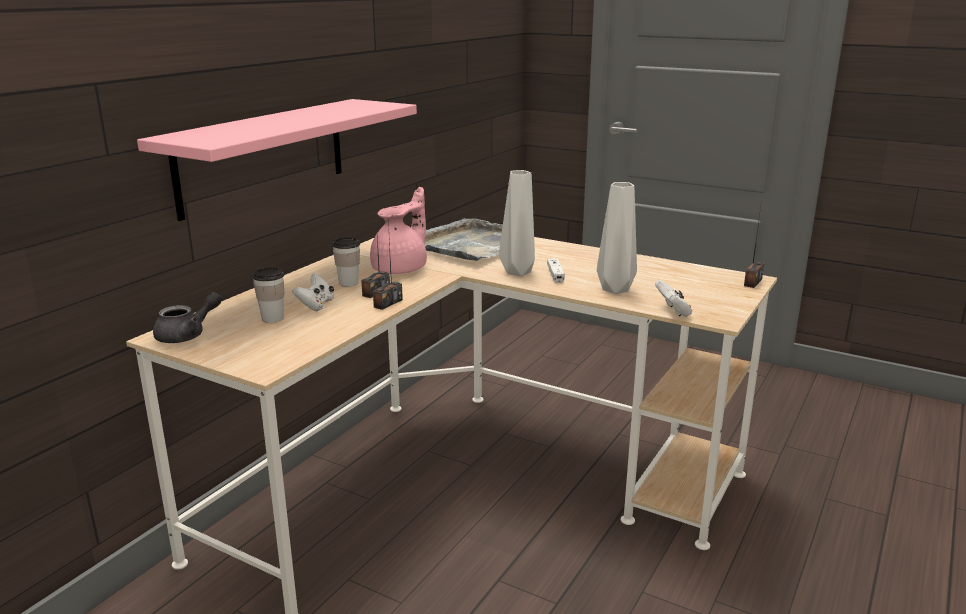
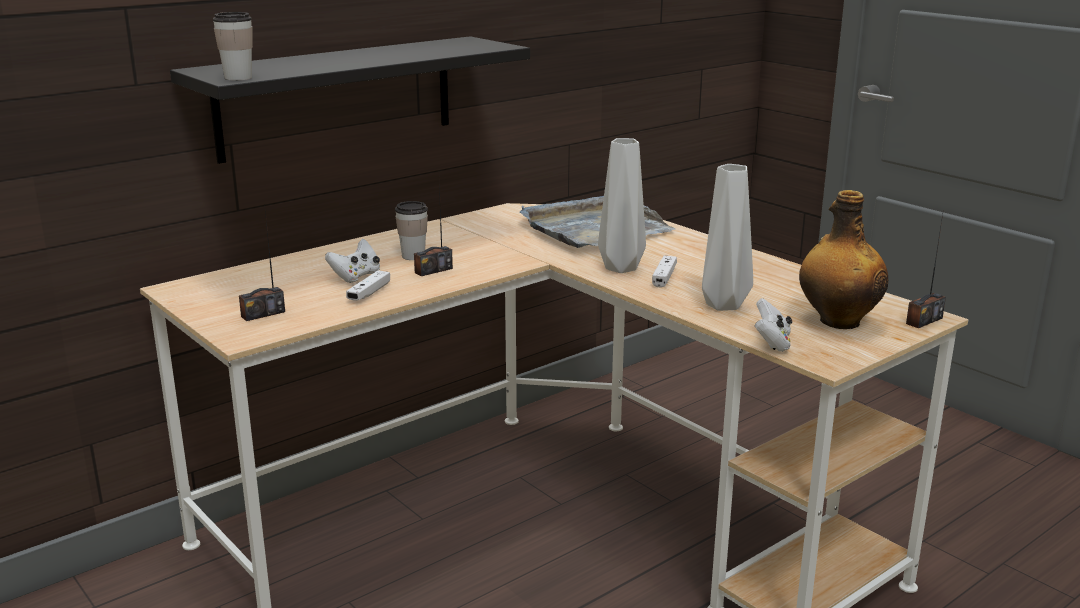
camera: 20 degrees right, 0 degrees up
(188, 335) = (201, 290): grey teapot -> none
(263, 155) = (337, 97): pink shelf -> black shelf
(272, 318) = (298, 284): cup -> cup (238, 78)
(340, 317) = (369, 293): none -> white game controller
(388, 303) = (434, 285): radio -> radio (263, 314)
(401, 269) = (487, 247): pink teapot -> none
(700, 290) = (837, 321): none -> bottle

